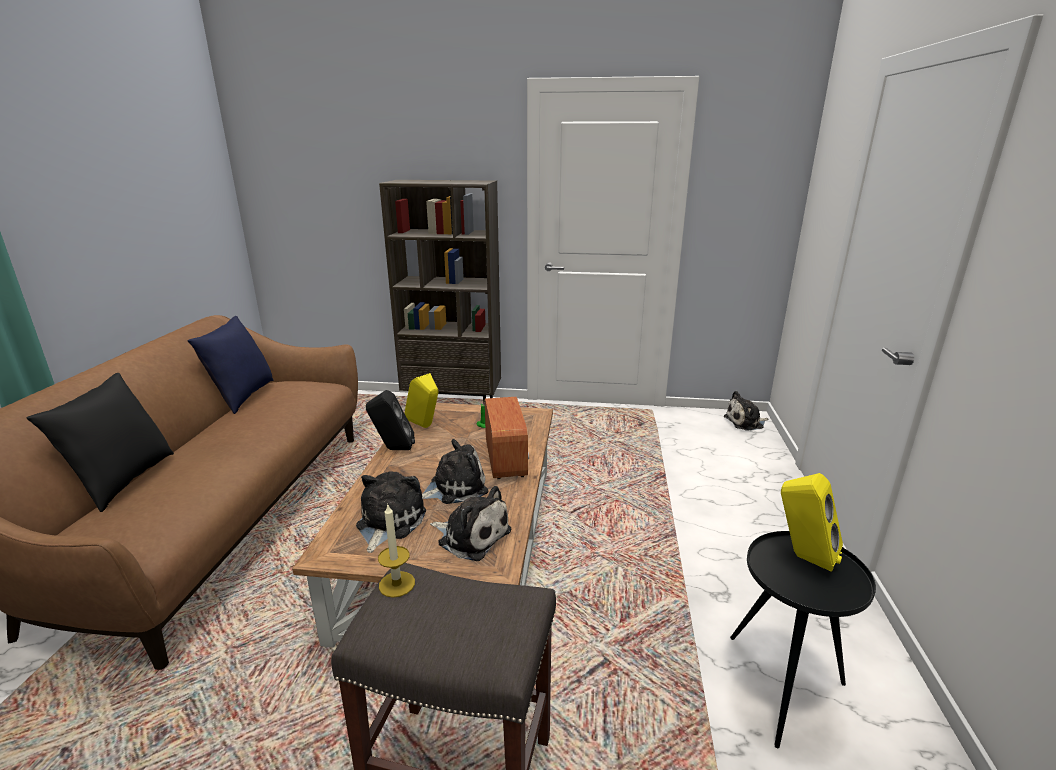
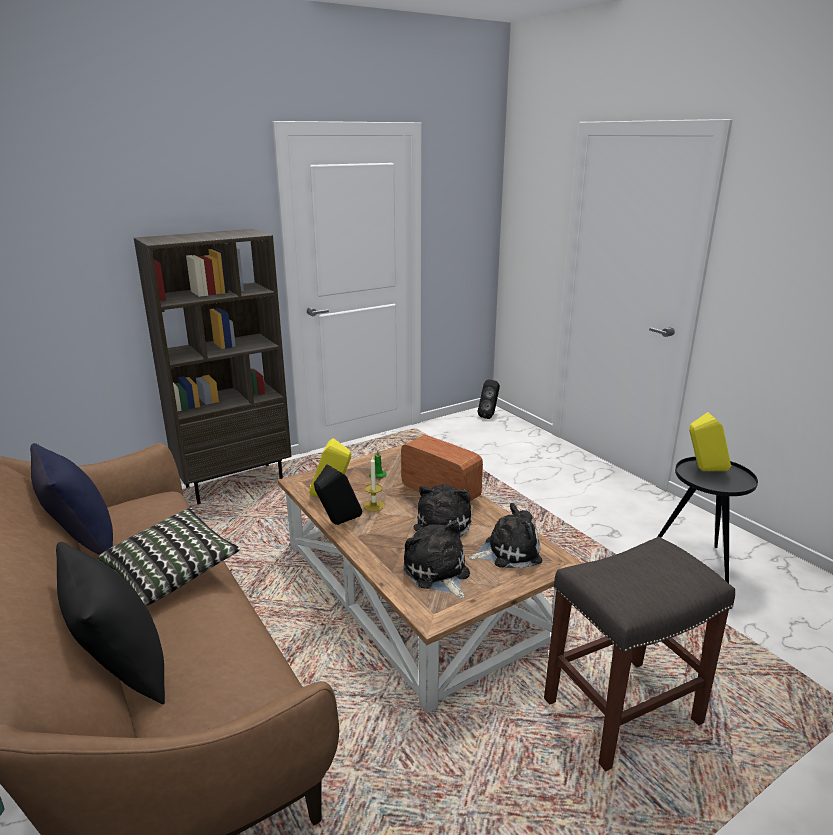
camera: 40 degrees left, 0 degrees up
(242, 434) = (172, 572): none -> pillow
(397, 584) = (594, 576): candle -> candle (374, 506)
(745, 422) = (489, 416): plush toy -> black speaker

